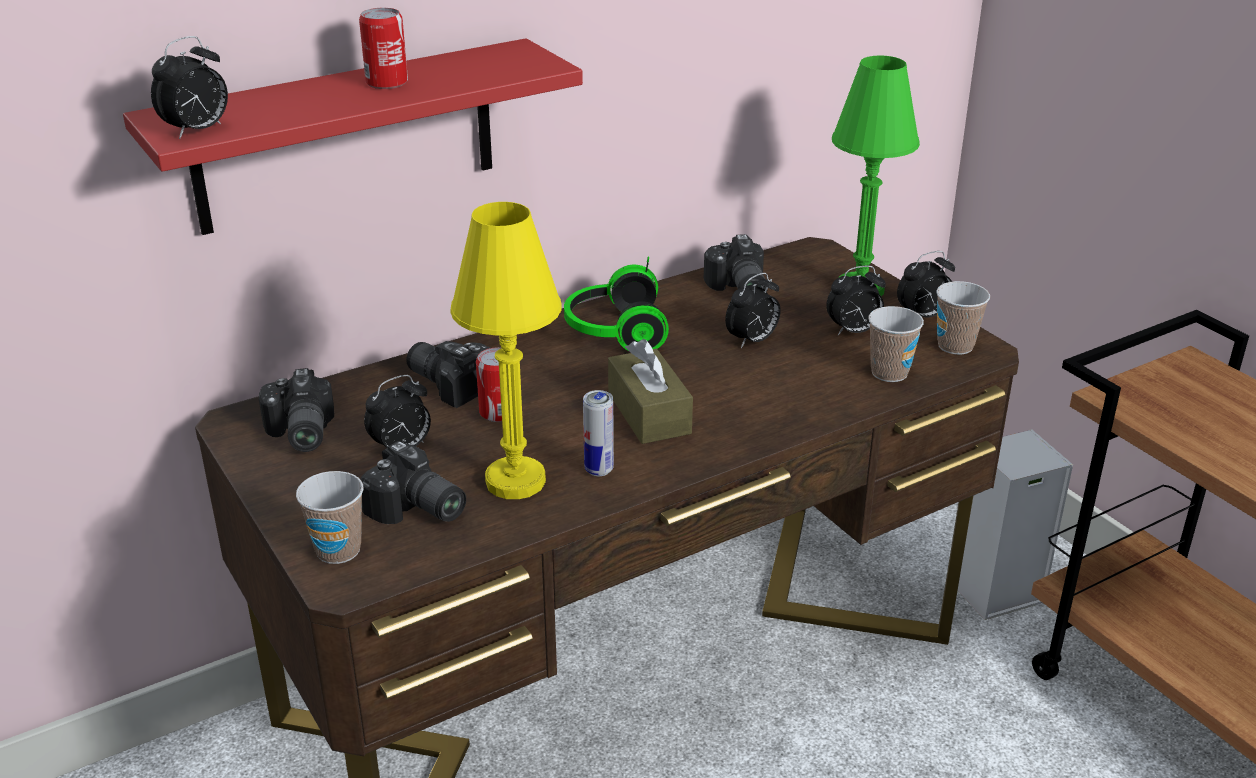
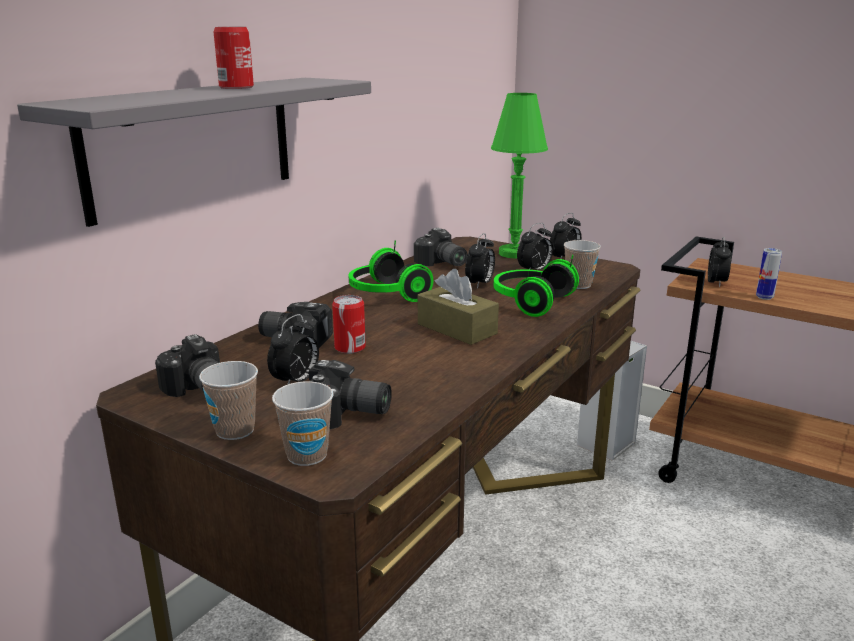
camera: 25 degrees left, 10 degrees down
(197, 131) = (109, 103): alarm clock -> alarm clock (716, 283)
(346, 137) = (193, 145): red shelf -> grey shelf
(515, 481) = (405, 382): yellow table lamp -> none
(599, 470) = (458, 363): can -> can (764, 297)
(787, 389) = (529, 302): none -> headphones
(955, 346) = (598, 268): cup -> cup (235, 430)

